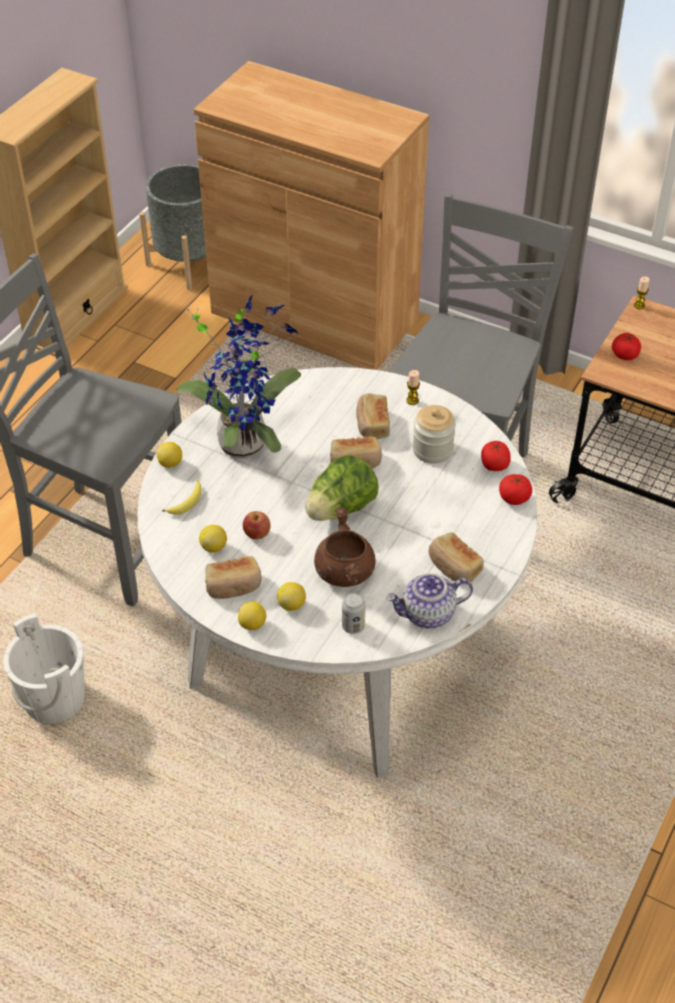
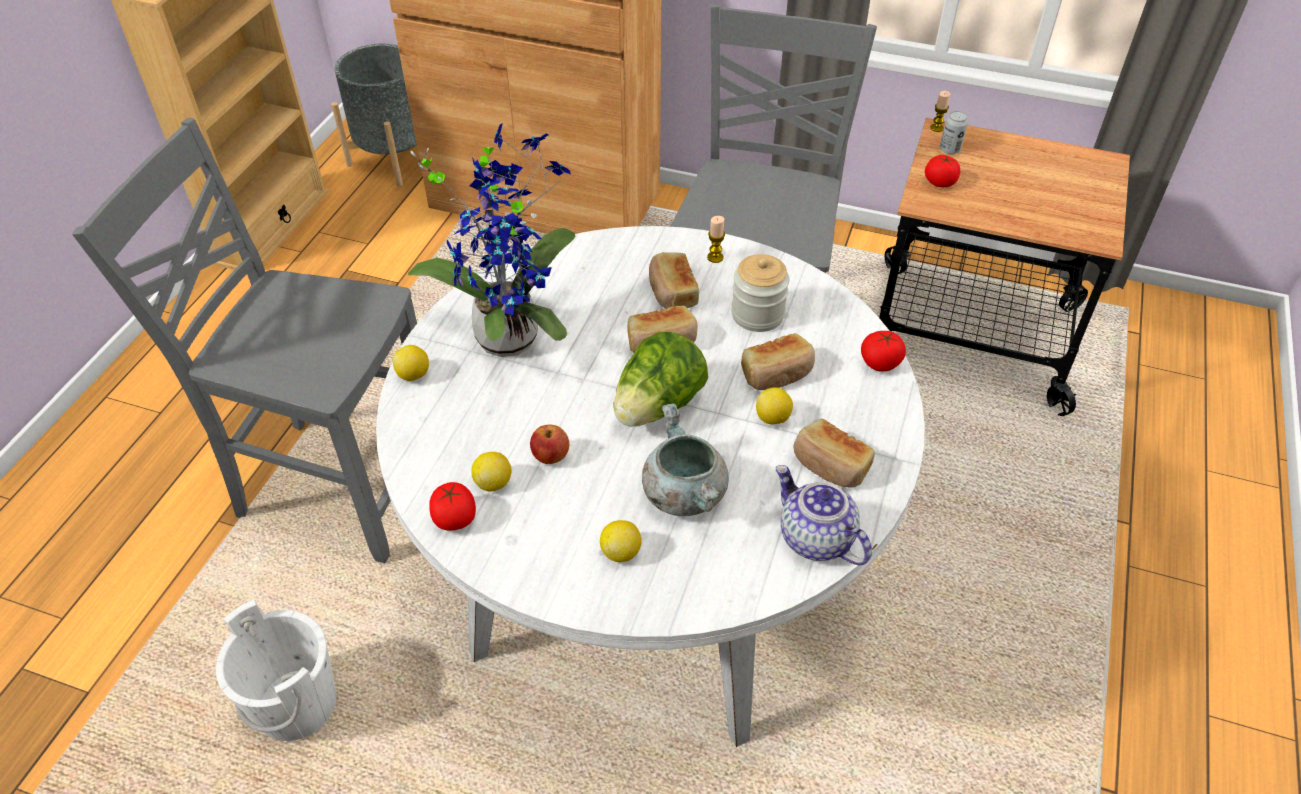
camera: 10 degrees left, 0 degrees up
(187, 502) = (445, 424): banana -> none
(233, 586) = (532, 536): bread -> bread (777, 374)
(252, 624) = (571, 590): lemon -> lemon (773, 418)
(344, 572) = (683, 493): brown cooking pot -> grey cooking pot
(353, 626) = (715, 571): can -> can (949, 149)
(428, 614) = (814, 538): teapot -> teapot turned 75 degrees clockwise
(494, 465) = (841, 324): tomato -> tomato (455, 518)

